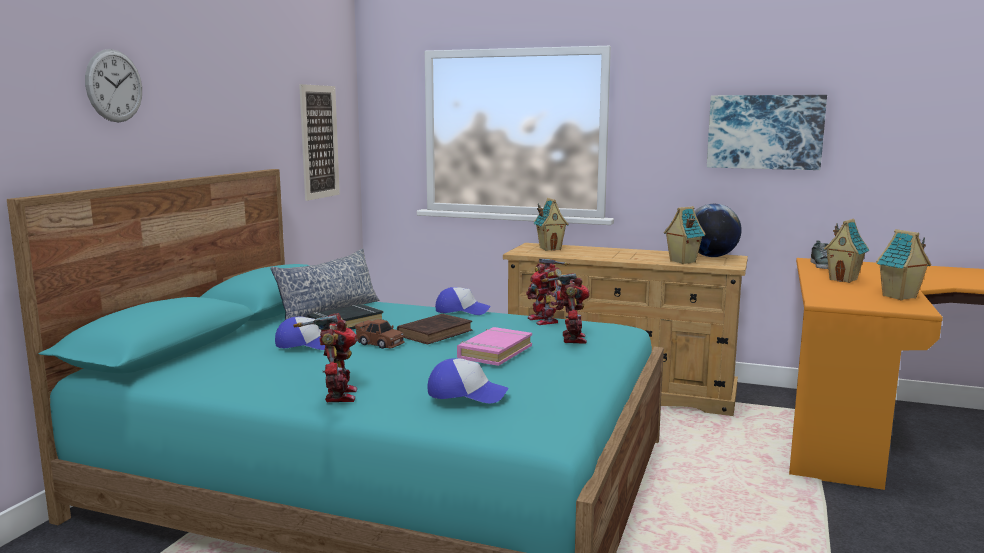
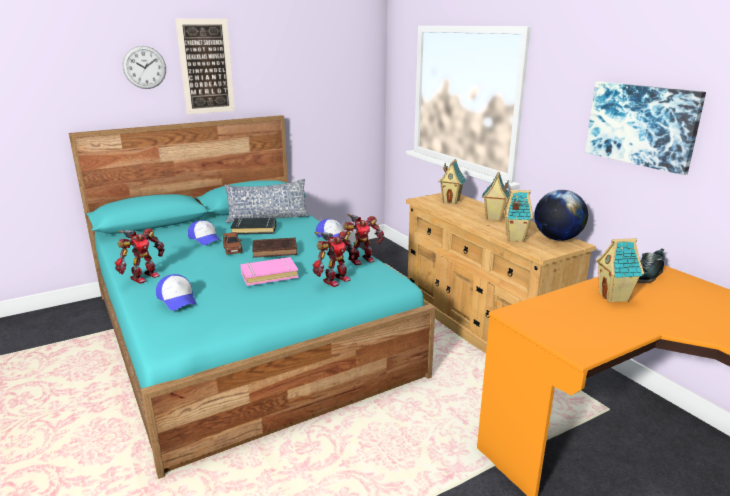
camera: 40 degrees right, 10 degrees up
(319, 142) = (336, 95): picture -> picture (206, 67)
(545, 320) = (360, 260): toy robot -> toy robot turned 135 degrees counterclockwise
(899, 297) = (608, 334): toy house -> toy house (493, 218)

